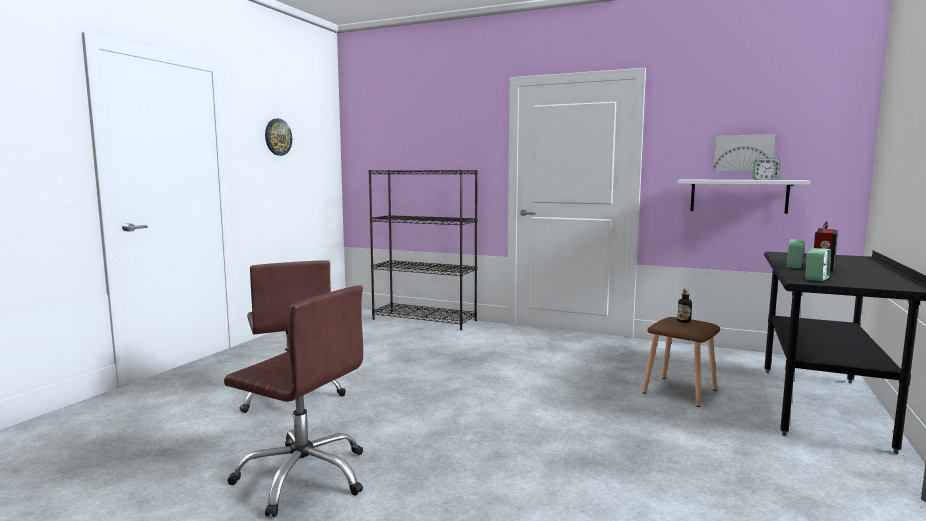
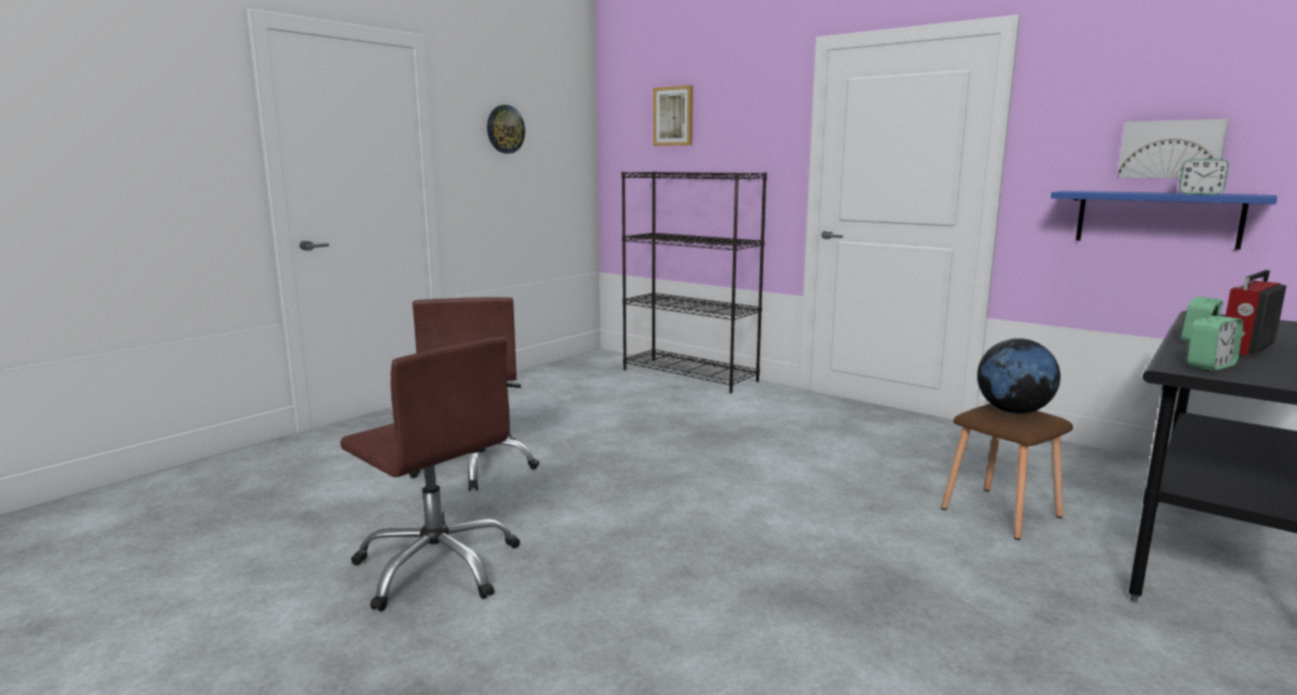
camera: 15 degrees right, 5 degrees up
(403, 130) = (673, 116): none -> picture
(684, 321) = (1013, 411): bottle -> globe
(738, 196) = (1157, 218): white shelf -> blue shelf

